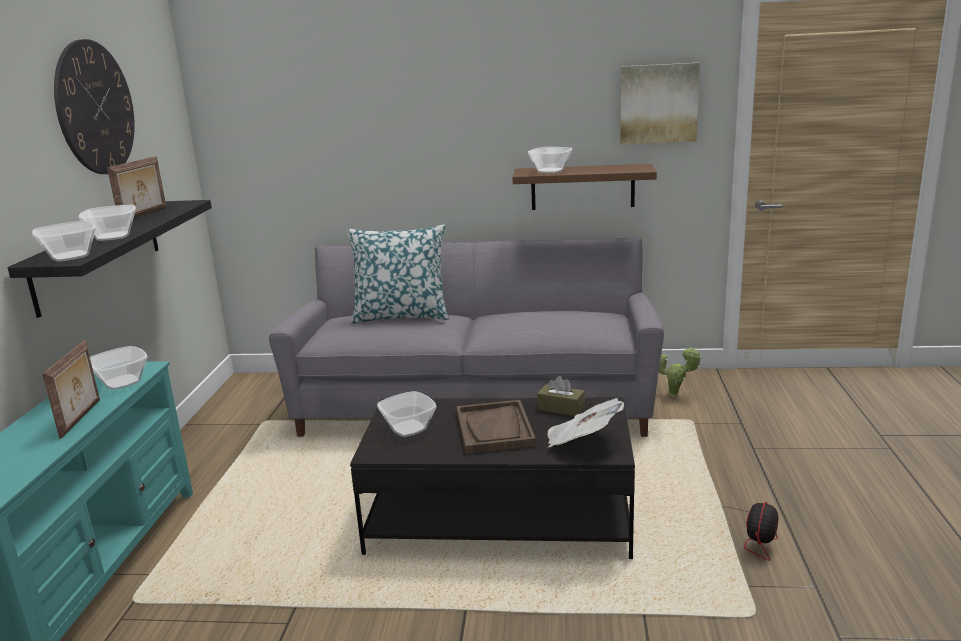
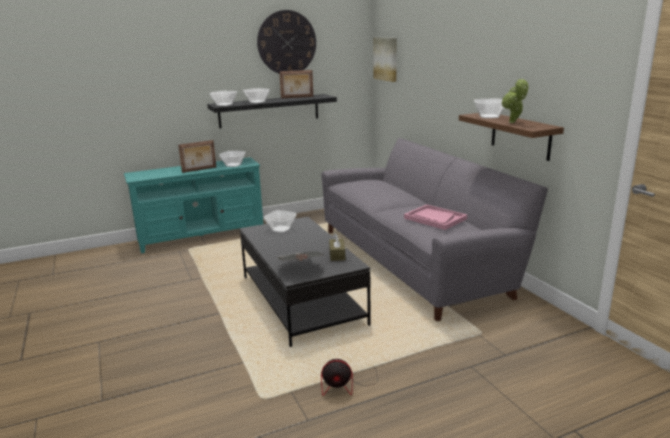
camera: 60 degrees right, 0 degrees up
(401, 316) = (386, 187): pillow -> none
(494, 429) = (297, 246): brown tray -> none
(562, 318) = (435, 218): none -> pink tray
(658, 103) = (574, 76): picture -> picture (386, 59)
(676, 395) = (516, 319): potted plant -> potted plant (513, 123)

